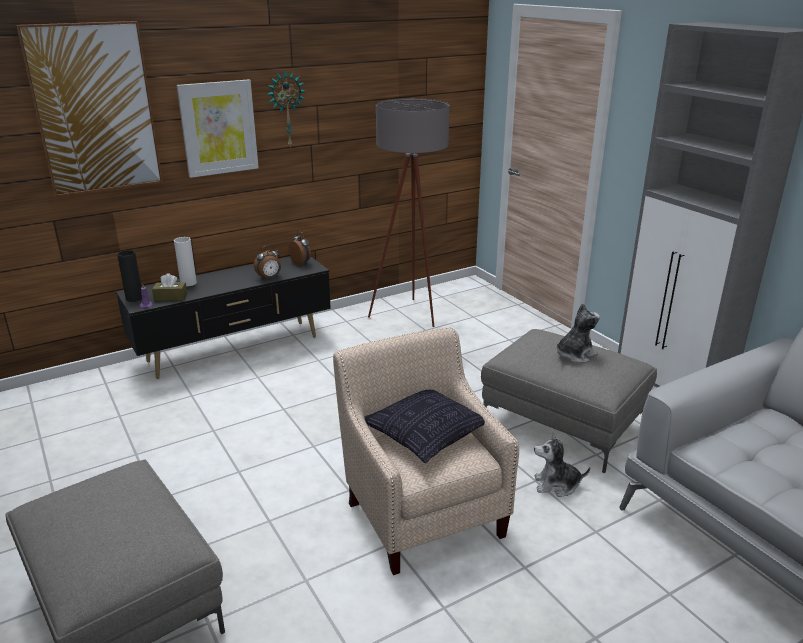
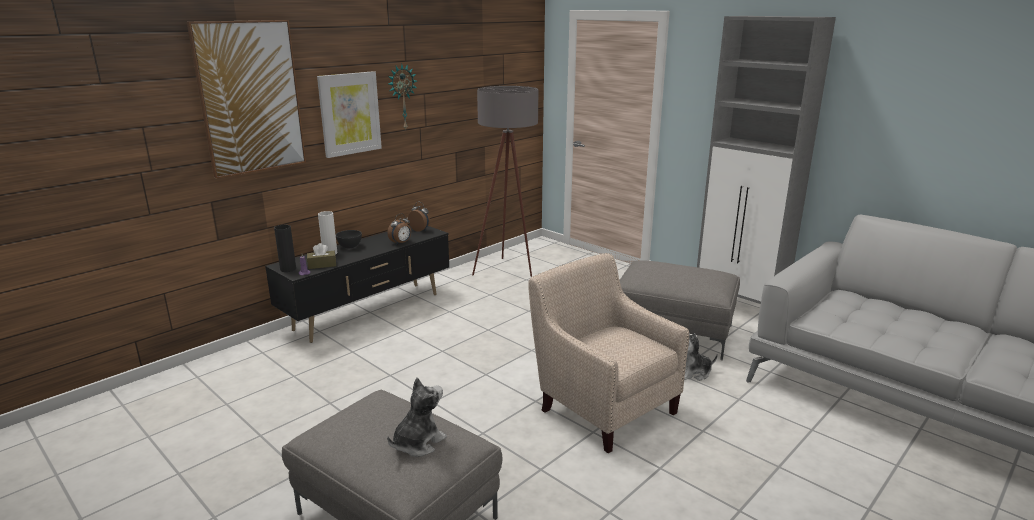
camera: 15 degrees left, 5 degrees down
(214, 277) = (350, 246): none -> grey bowl
(426, 435) = (608, 338): pillow -> none
(575, 355) = (682, 272): plush toy -> plush toy (418, 443)

